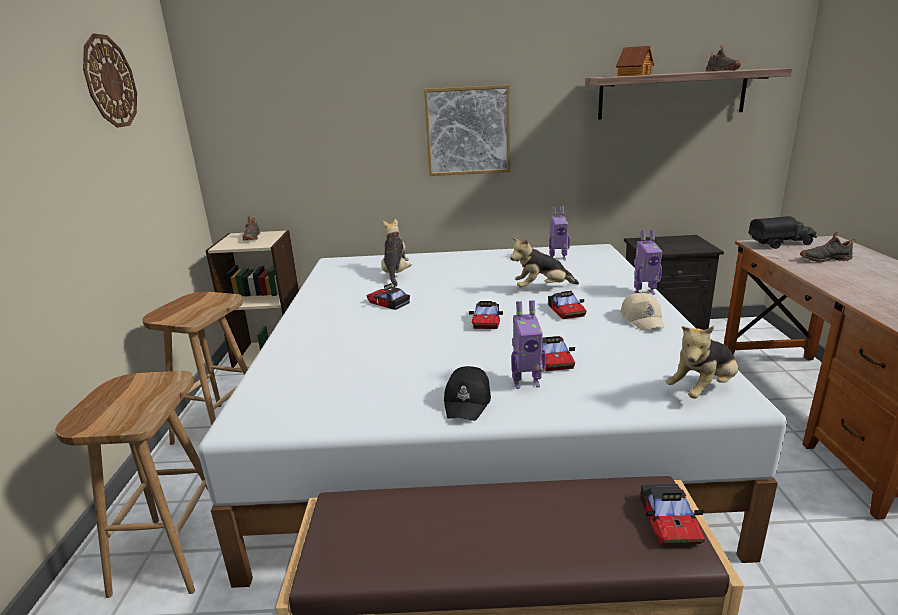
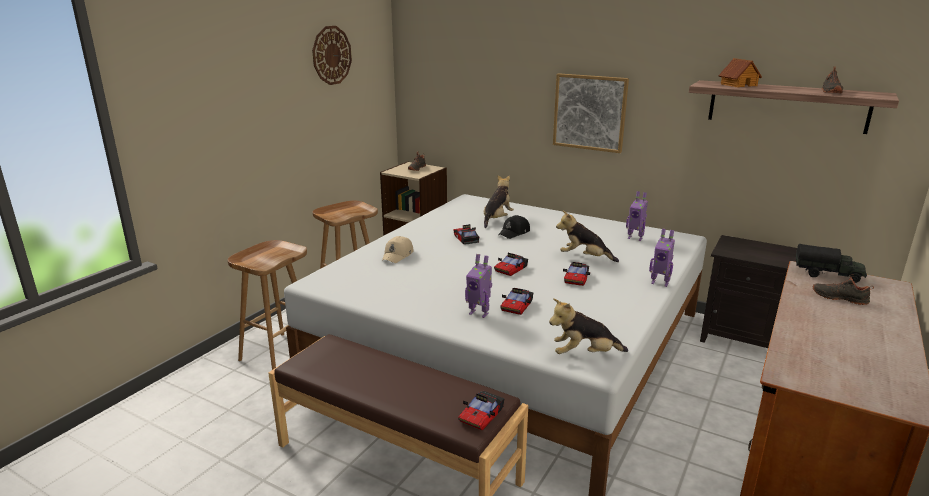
camera: 30 degrees right, 0 degrees up
(468, 401) = (432, 311): black cap -> black cap (514, 233)
(642, 319) = (623, 300): beige cap -> beige cap (398, 255)

